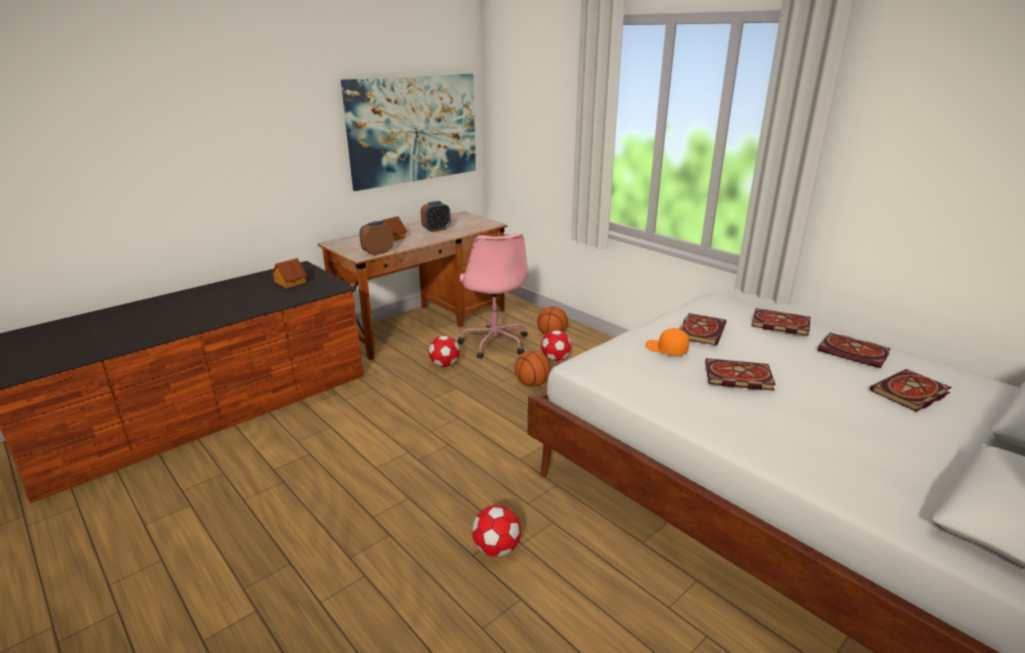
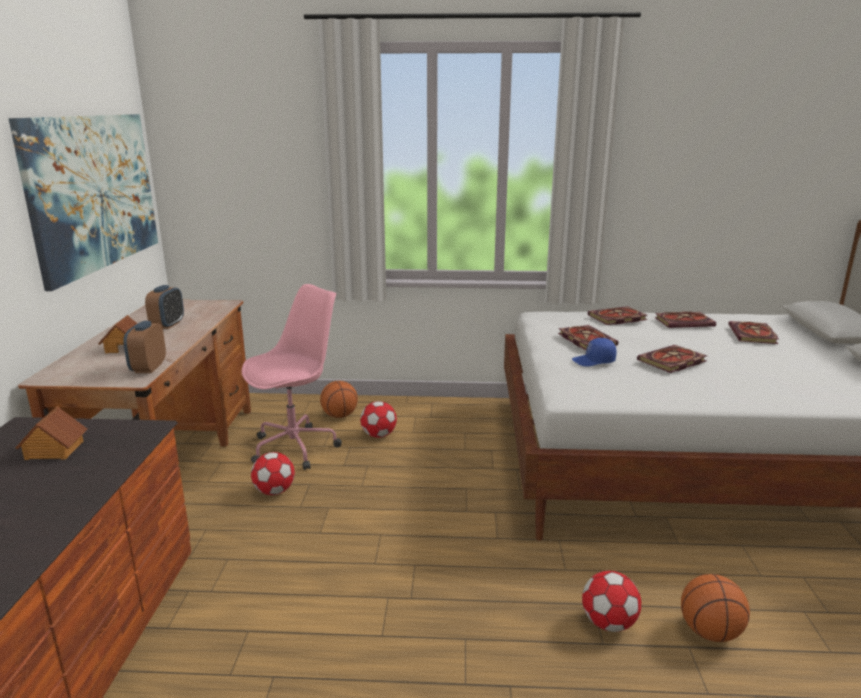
camera: 45 degrees left, 5 degrees down
(495, 344) = (296, 447): pink office chair -> pink office chair turned 75 degrees counterclockwise
(532, 383) = (395, 467): basketball -> basketball (709, 632)
(666, 349) = (594, 361): orange cap -> blue cap

